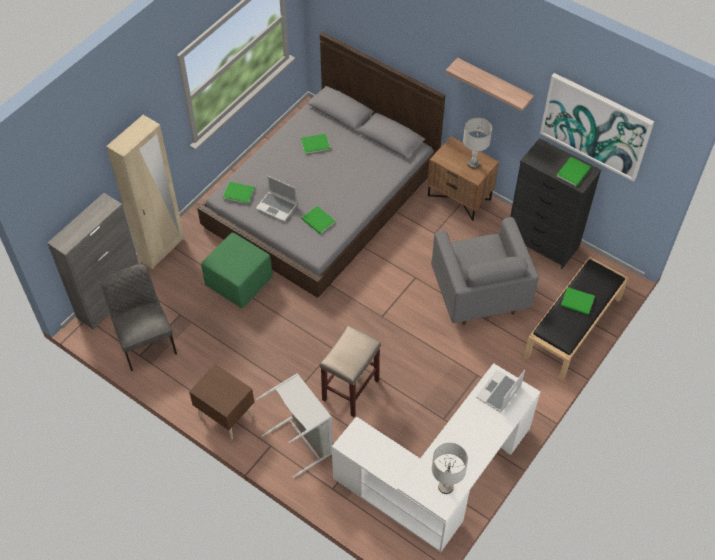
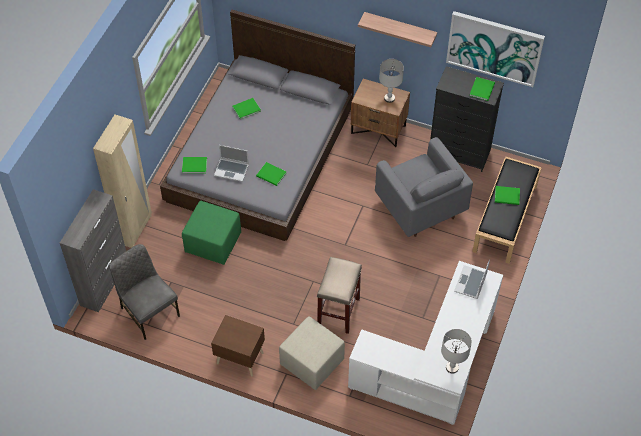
camera: 15 degrees left, 0 degrees up
(303, 440) = (312, 362): grey laundry basket -> beige ottoman

